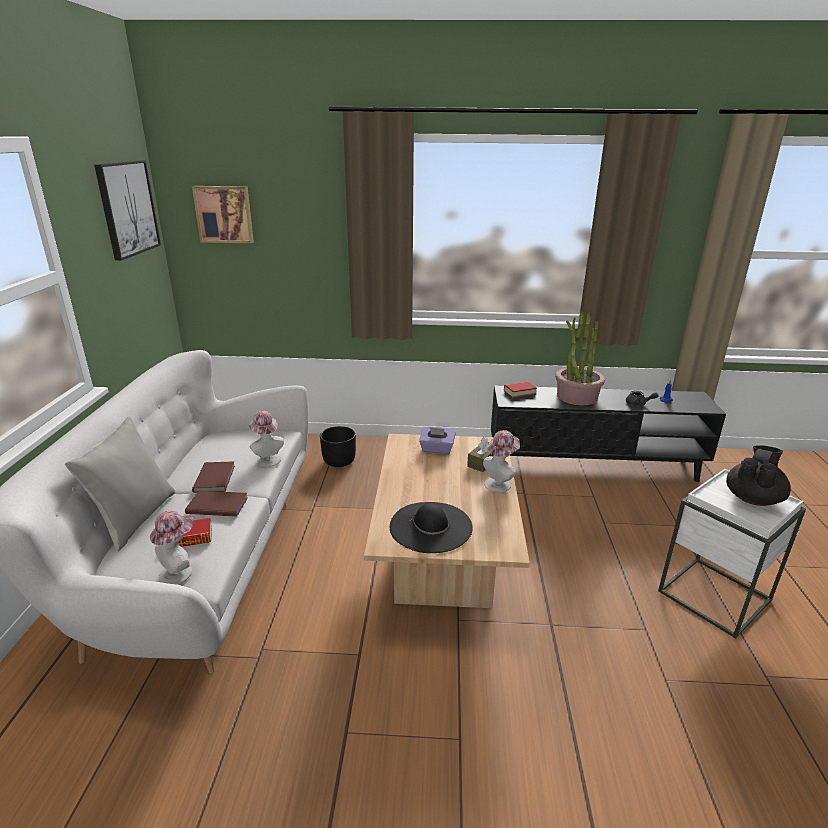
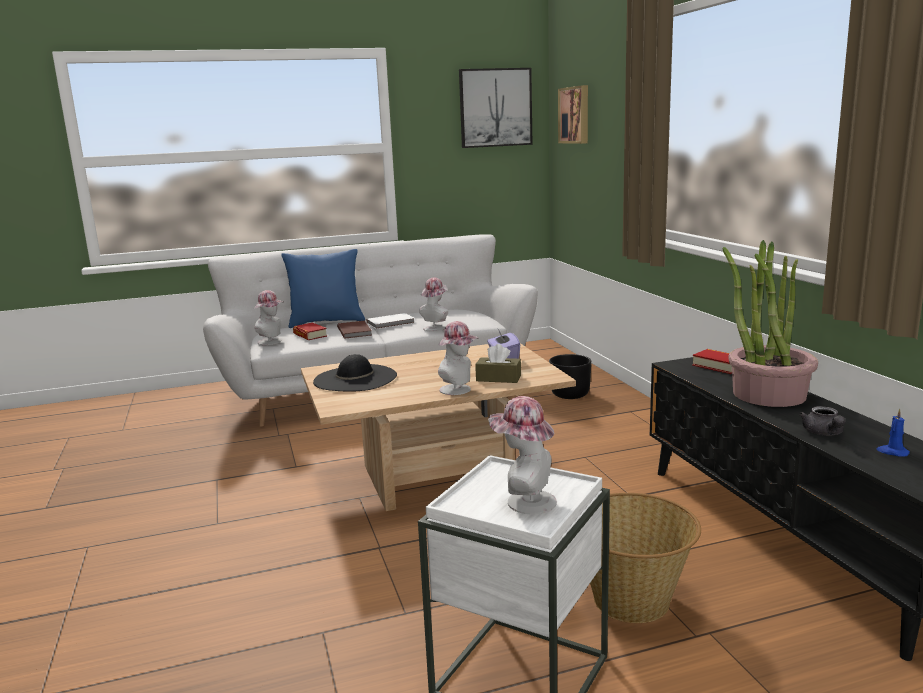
camera: 70 degrees right, 10 degrees down
(135, 519) = (326, 322): grey pillow -> blue pillow
(216, 478) = (391, 323): brown book -> white book
(643, 533) = (633, 600): none -> basket
(753, 498) = (524, 501): black teapot -> hat

